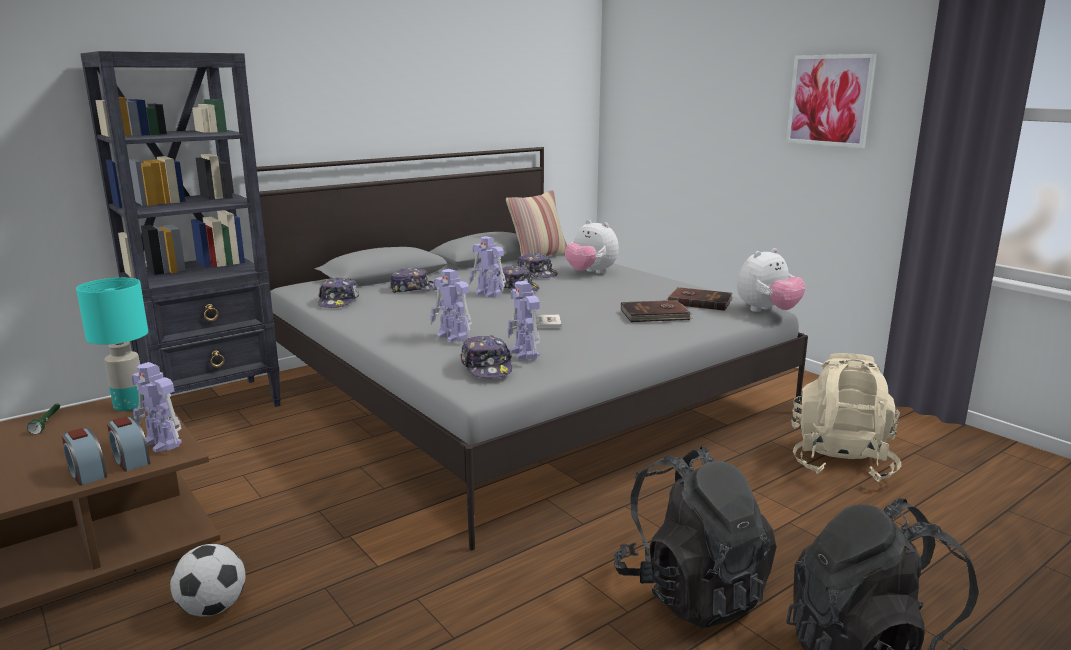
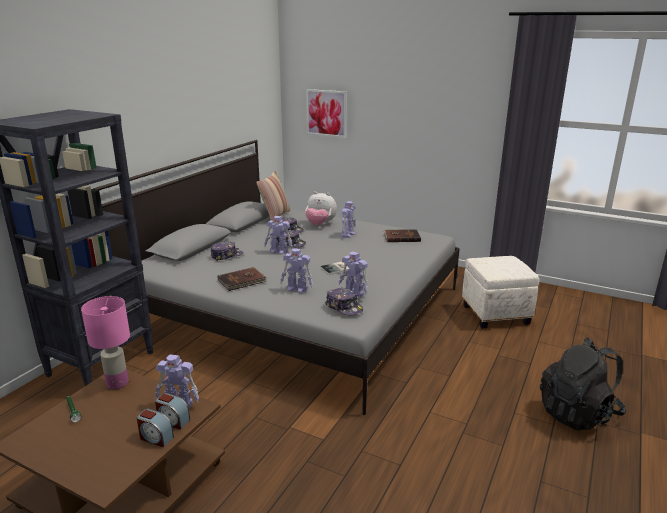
camera: 25 degrees left, 5 degrees up
(130, 405) = (117, 383): turquoise table lamp -> pink table lamp
(213, 608) = (255, 494): football -> none
(339, 301) = (189, 274): cap -> none
(616, 288) = (348, 234): none -> toy robot
(655, 315) = (390, 251): brown book -> brown book (242, 281)
(691, 592) = (485, 404): black backpack -> none
(767, 311) = (440, 238): plush toy -> none
(830, 100) = (447, 111): picture -> picture (326, 113)
(840, 462) = (495, 315): beige backpack -> white ottoman

